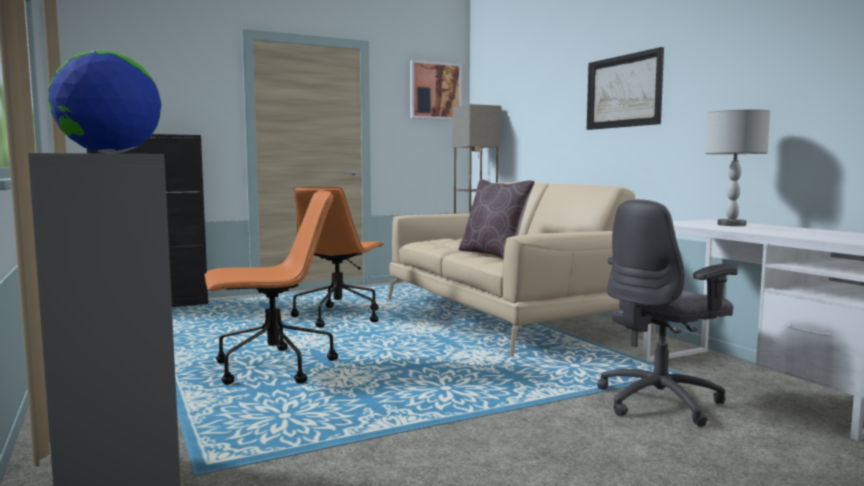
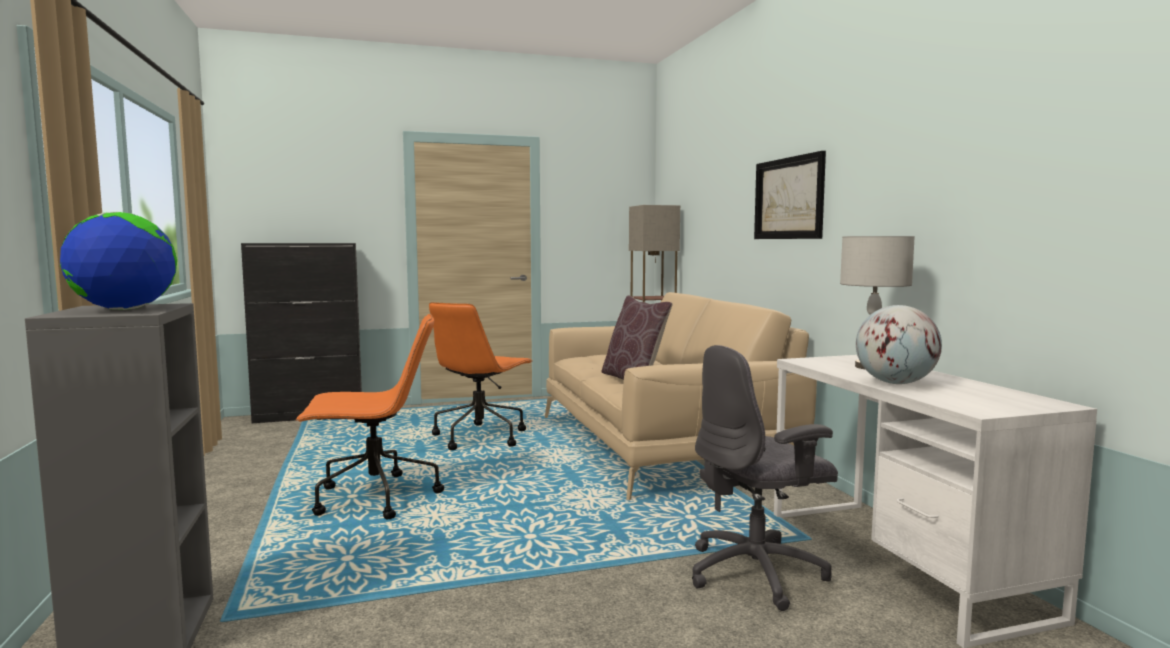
camera: 10 degrees right, 0 degrees up
(435, 91) = (614, 188): picture -> none
(770, 232) = (895, 383): none -> globe

